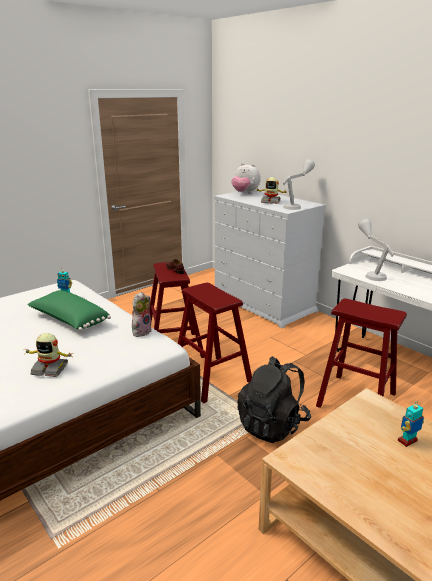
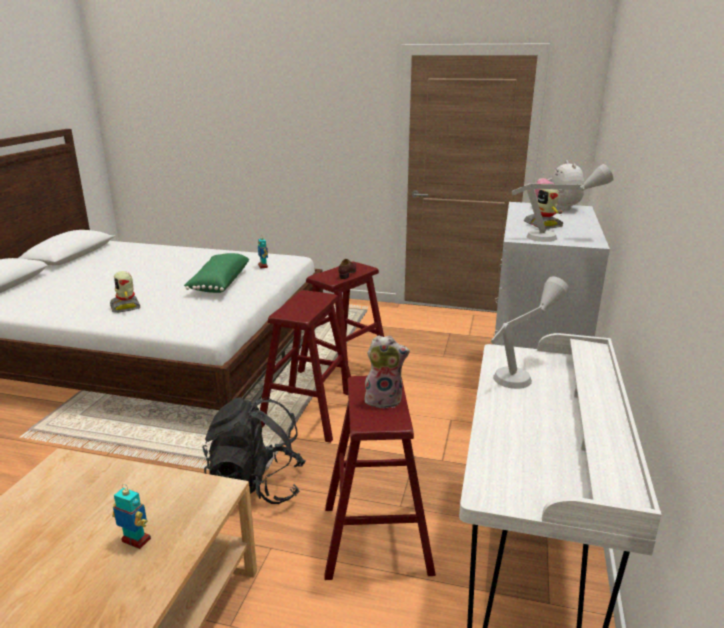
camera: 55 degrees right, 0 degrees up
(141, 331) = (228, 314): plush toy -> plush toy (384, 400)

